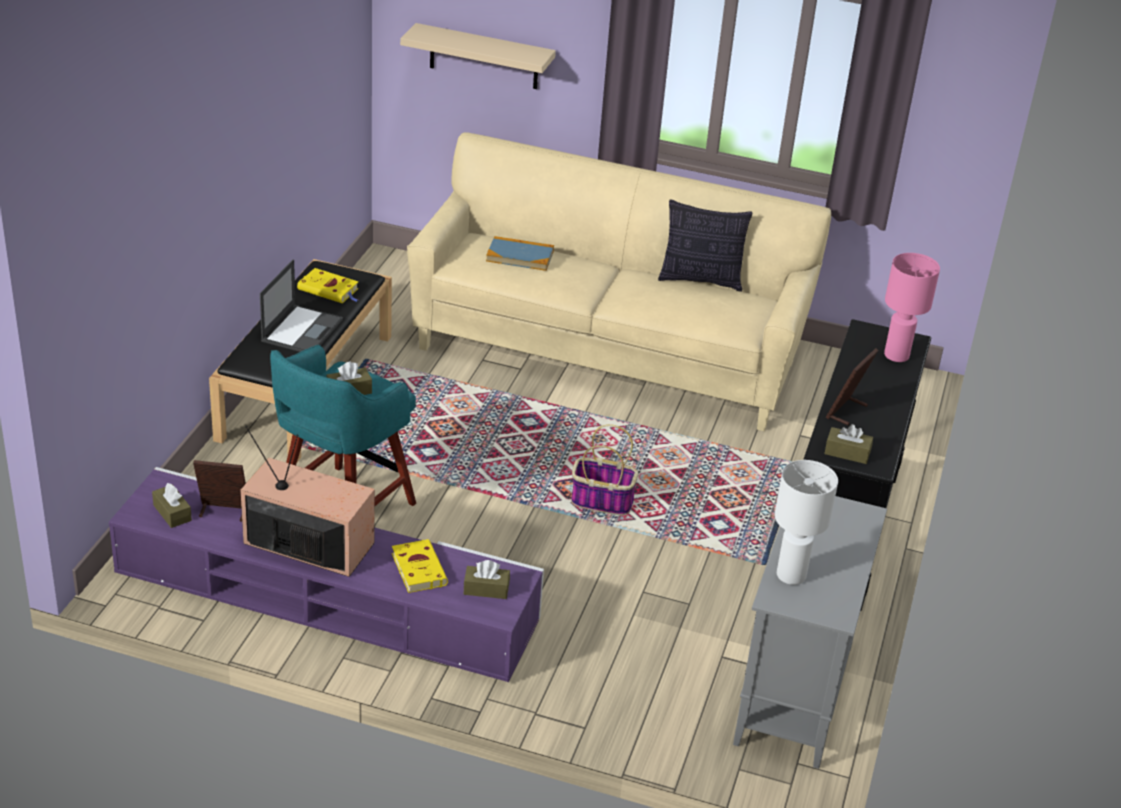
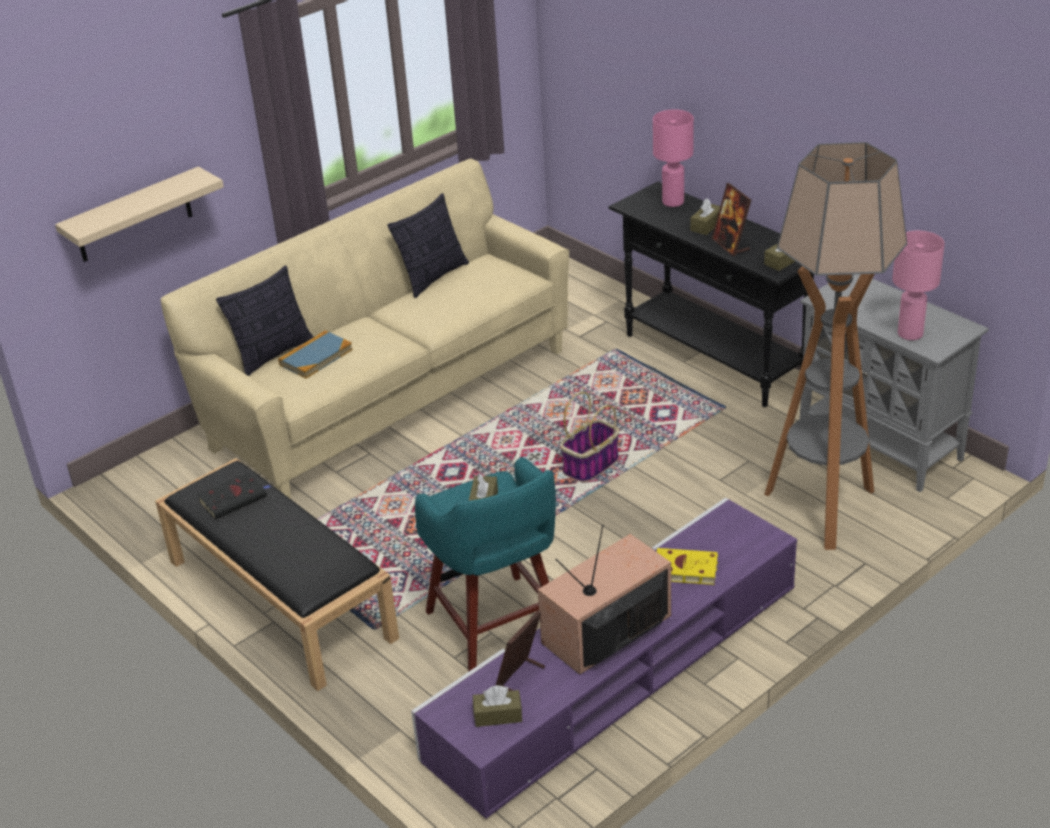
camera: 55 degrees left, 0 degrees up
(302, 330) = (289, 535): laptop -> none
(330, 290) = (234, 499): yellow book -> black book
(486, 589) = (734, 537): brown tissue box -> brown tissue box (706, 225)
(515, 237) = (273, 354): none -> pillow
(648, 676) = (822, 509): none -> floor lamp
(792, 576) = (910, 333): white table lamp -> pink table lamp

